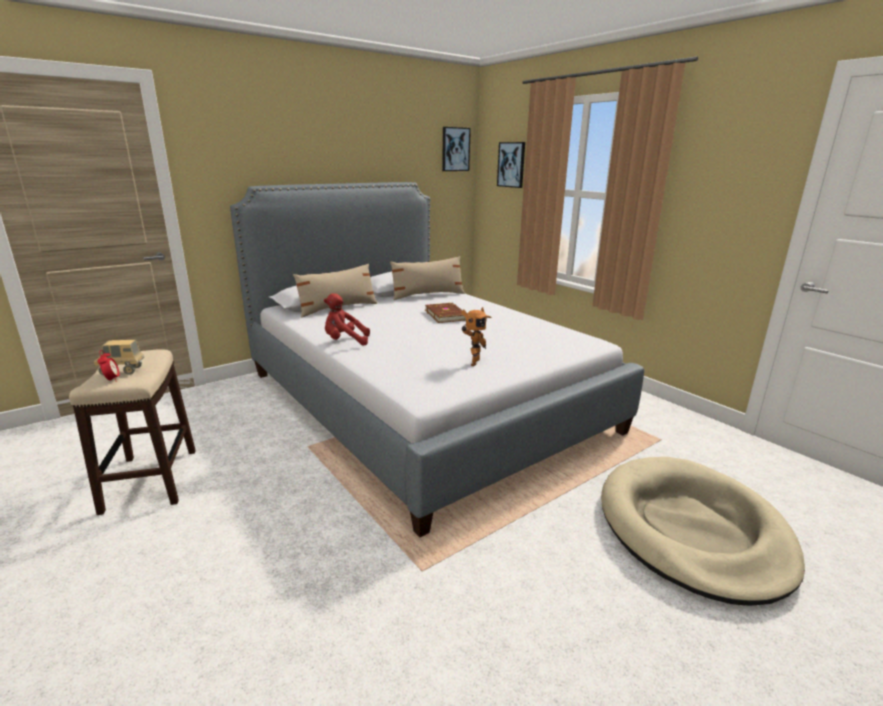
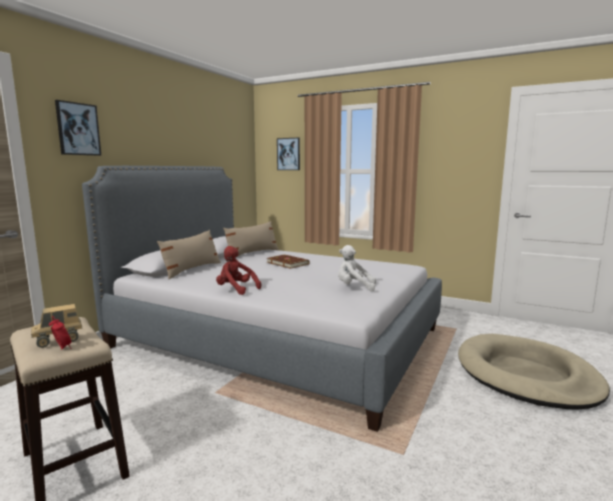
camera: 25 degrees left, 10 degrees down
(345, 341) = (236, 289): red plush toy -> red plush toy turned 60 degrees clockwise
(455, 149) = (242, 143): picture -> picture (78, 129)
(472, 362) = (354, 287): toy robot -> white plush toy

